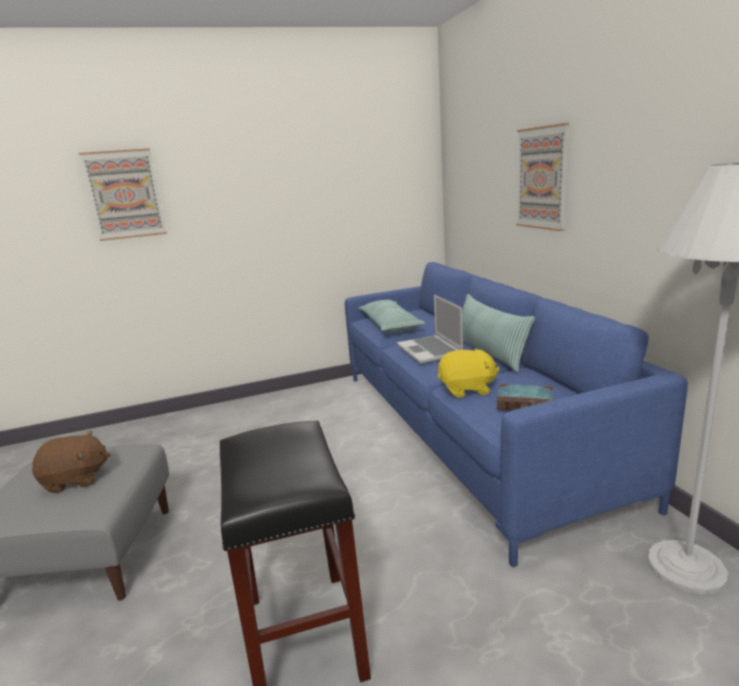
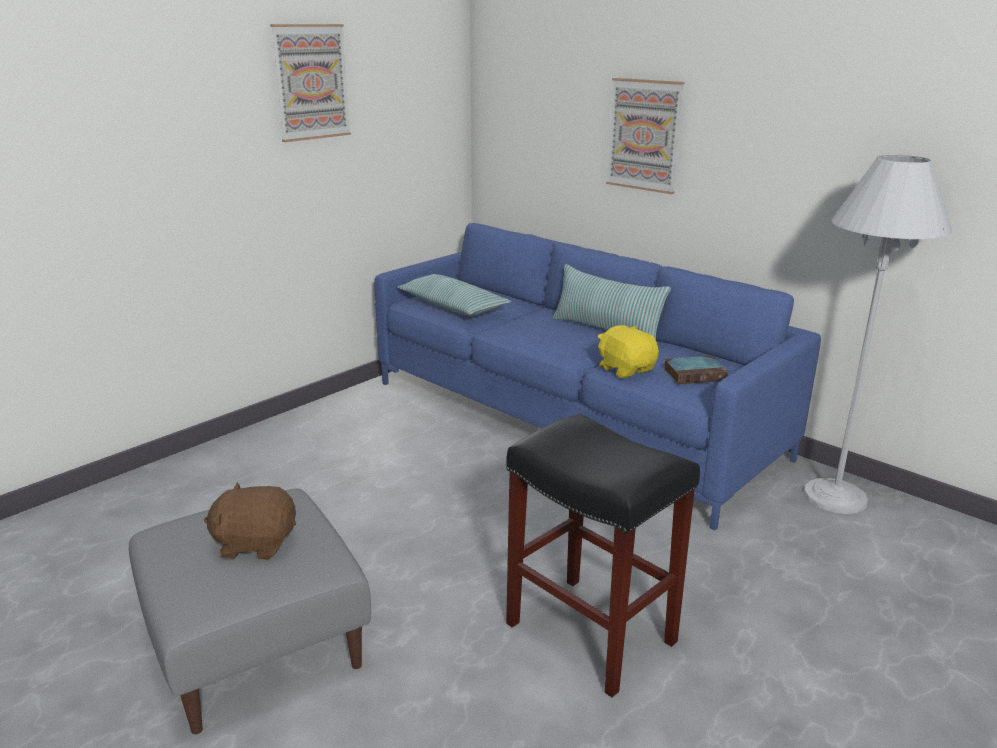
camera: 30 degrees left, 5 degrees up
(76, 480) = (255, 543): brown plush toy -> brown plush toy turned 135 degrees counterclockwise
(125, 194) = (90, 136): picture -> picture (311, 82)
(430, 351) = (542, 333): laptop -> none
(467, 389) = (626, 369): yellow plush toy -> yellow plush toy turned 90 degrees counterclockwise

